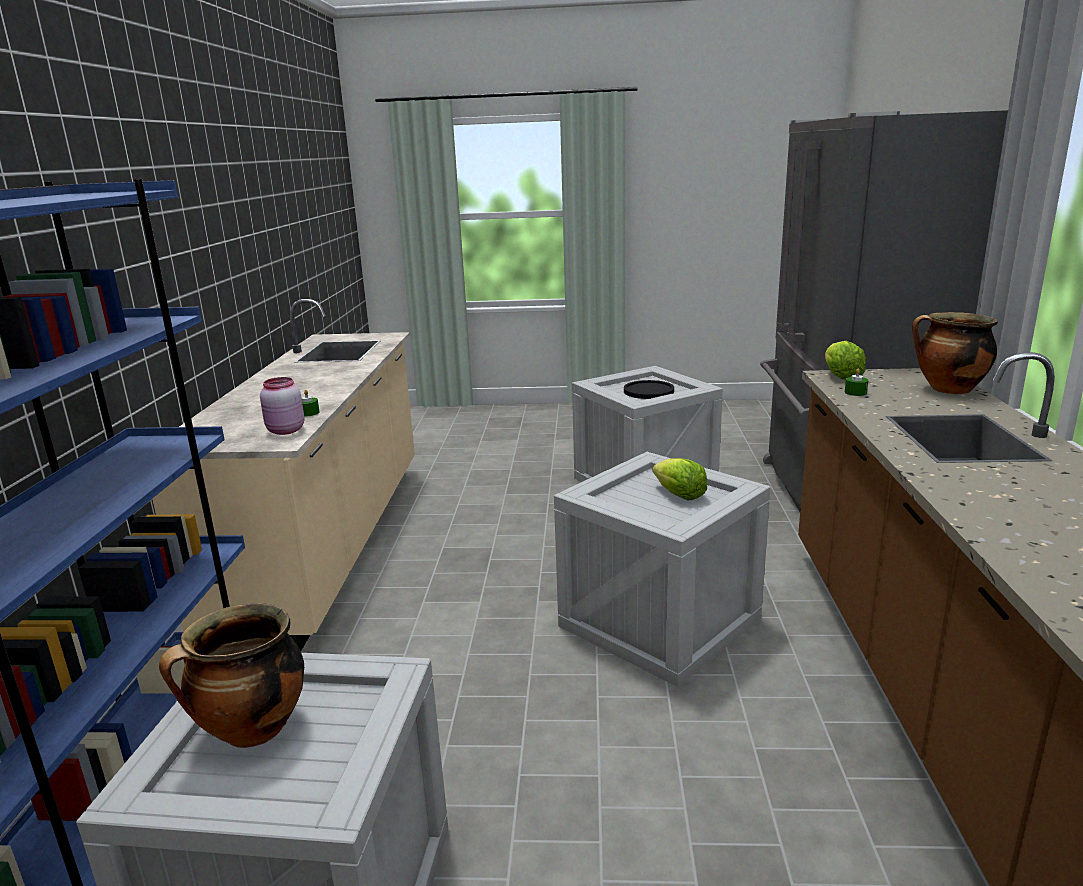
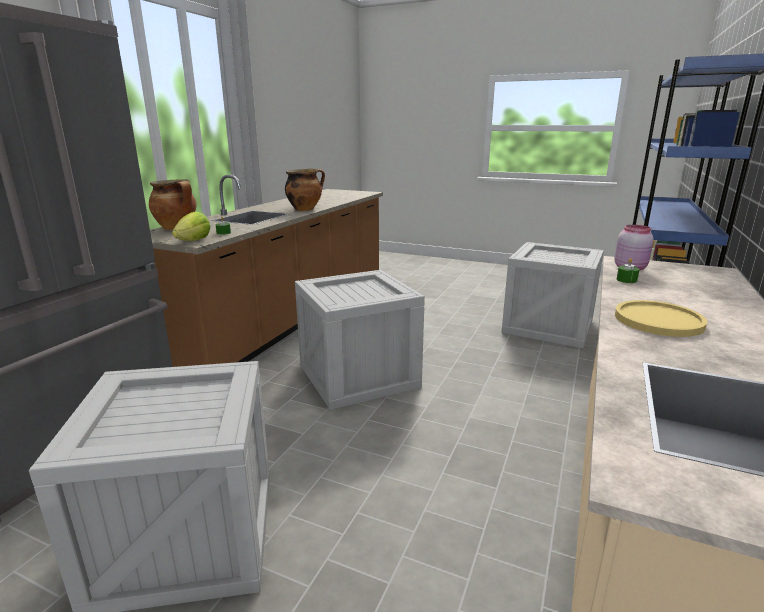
camera: 160 degrees left, 0 degrees up
(252, 732) = (566, 259): cooking pot -> cooking pot (305, 209)
(323, 381) = (658, 320): none -> yellow plate
(648, 391) = (168, 406): black plate -> none
(679, 495) = (345, 291): lettuce -> none

